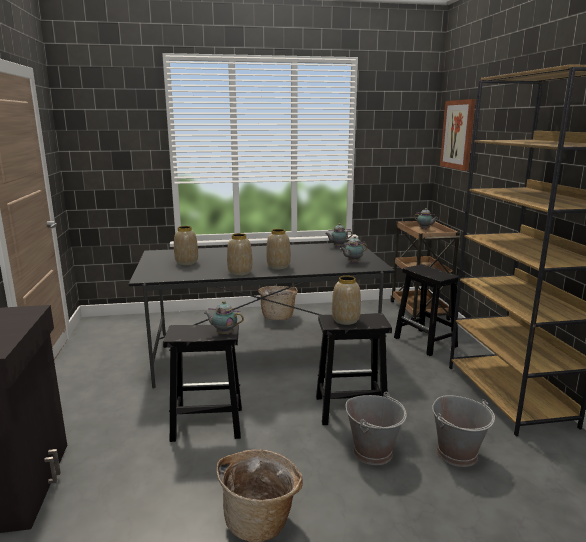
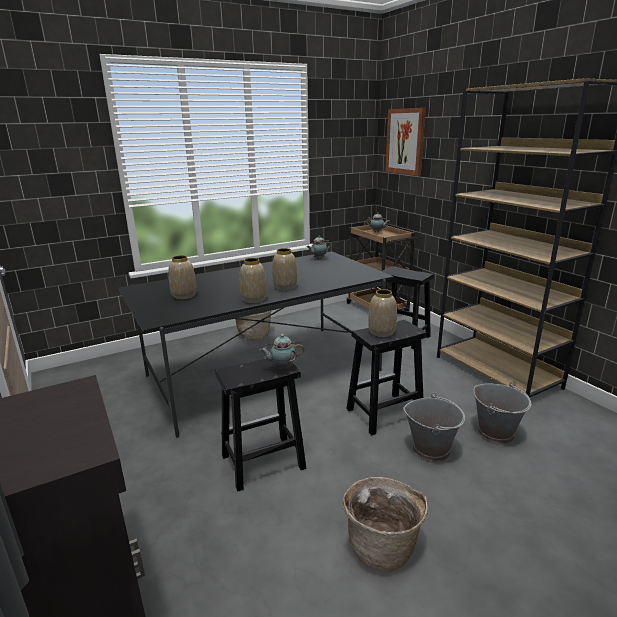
camera: 20 degrees left, 5 degrees up
(352, 262) = (349, 273): teapot -> none

